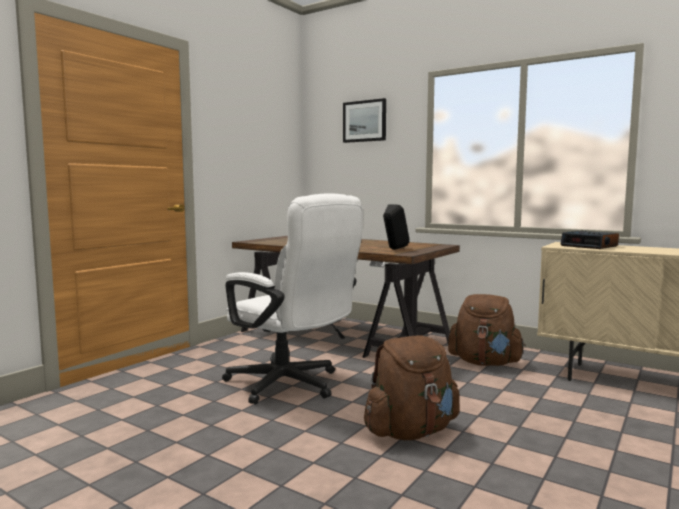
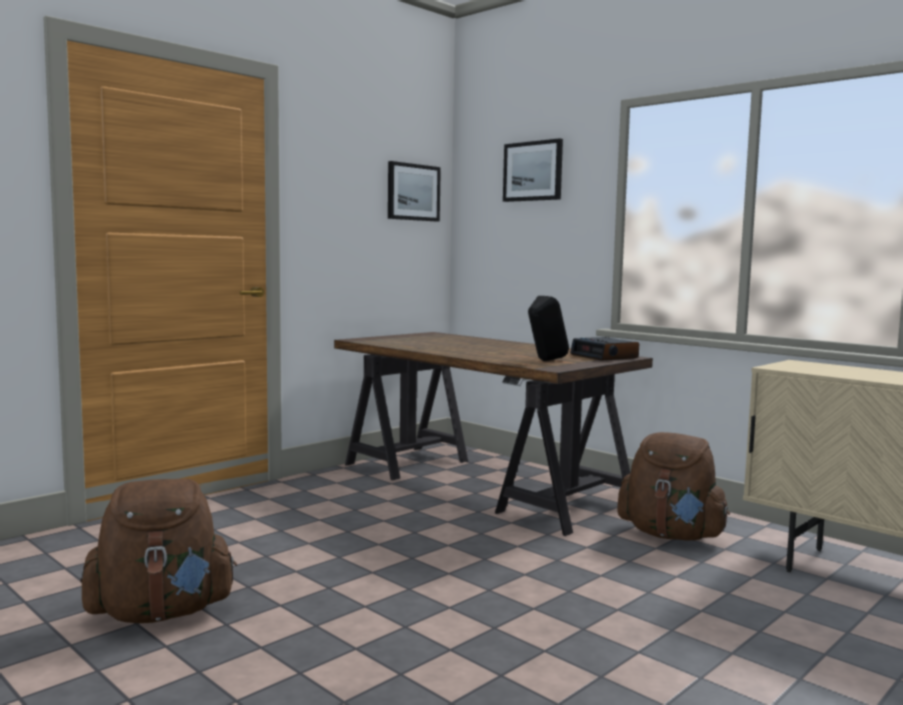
camera: 10 degrees right, 0 degrees up
(279, 136) = (413, 192): none -> picture
(291, 386) = (376, 545): white office chair -> none
(411, 432) = (508, 622): brown backpack -> brown backpack (161, 613)
(590, 246) = (831, 369): alarm clock -> alarm clock (605, 356)

